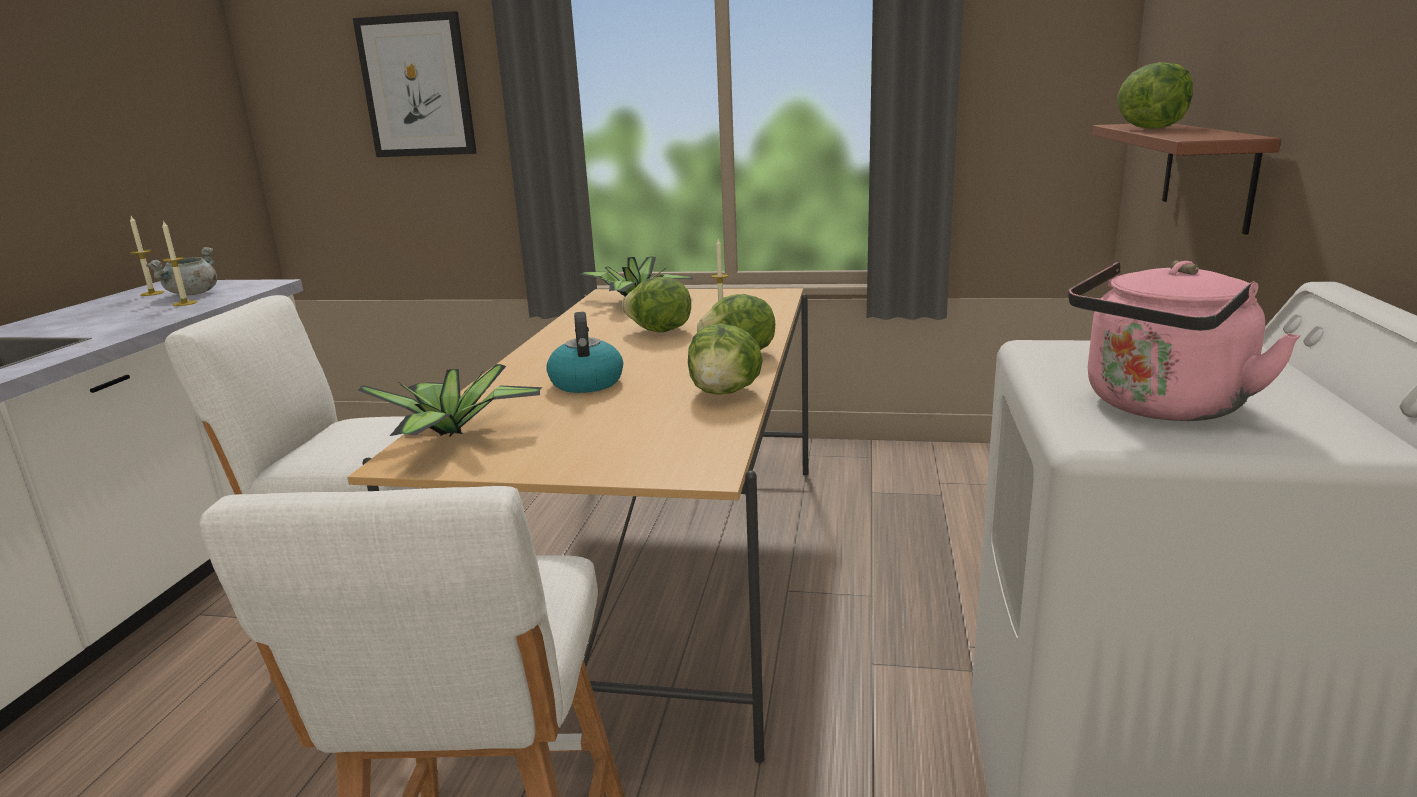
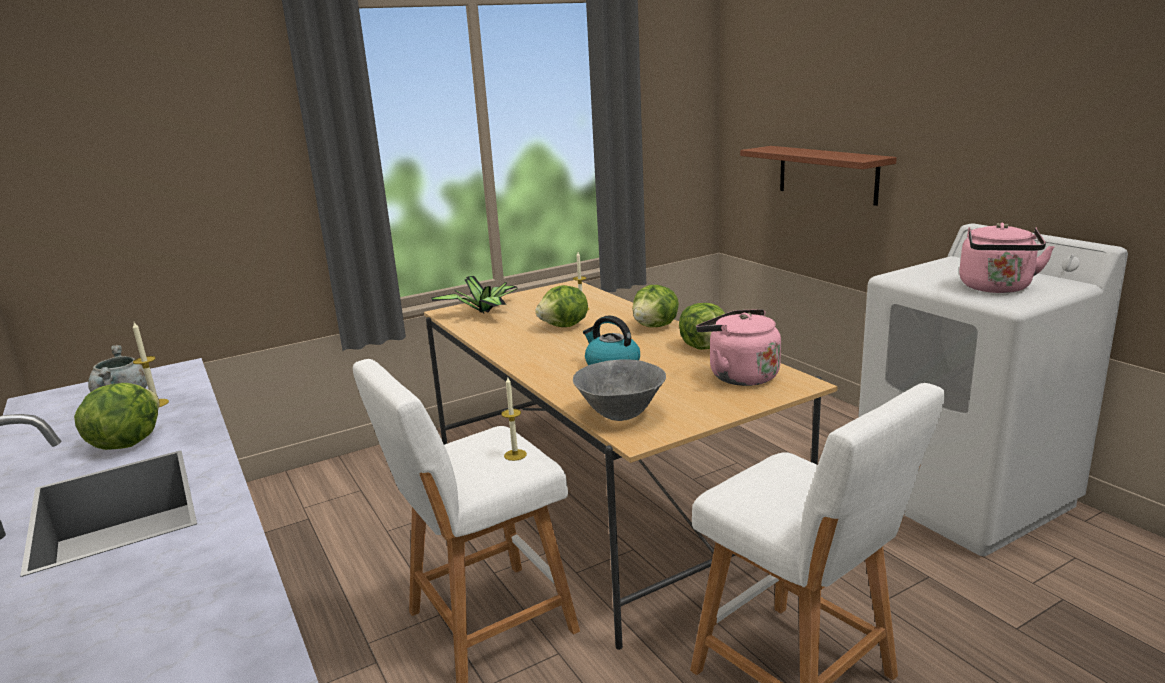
camera: 40 degrees left, 0 degrees up
(152, 293) = (62, 409): candle -> candle (515, 455)
(417, 87) = (200, 153): picture -> none
(455, 433) = (621, 415): potted plant -> grey bowl
(667, 436) = (739, 376): none -> pink kettle
(1150, 128) = (797, 152): lettuce -> lettuce (126, 443)

